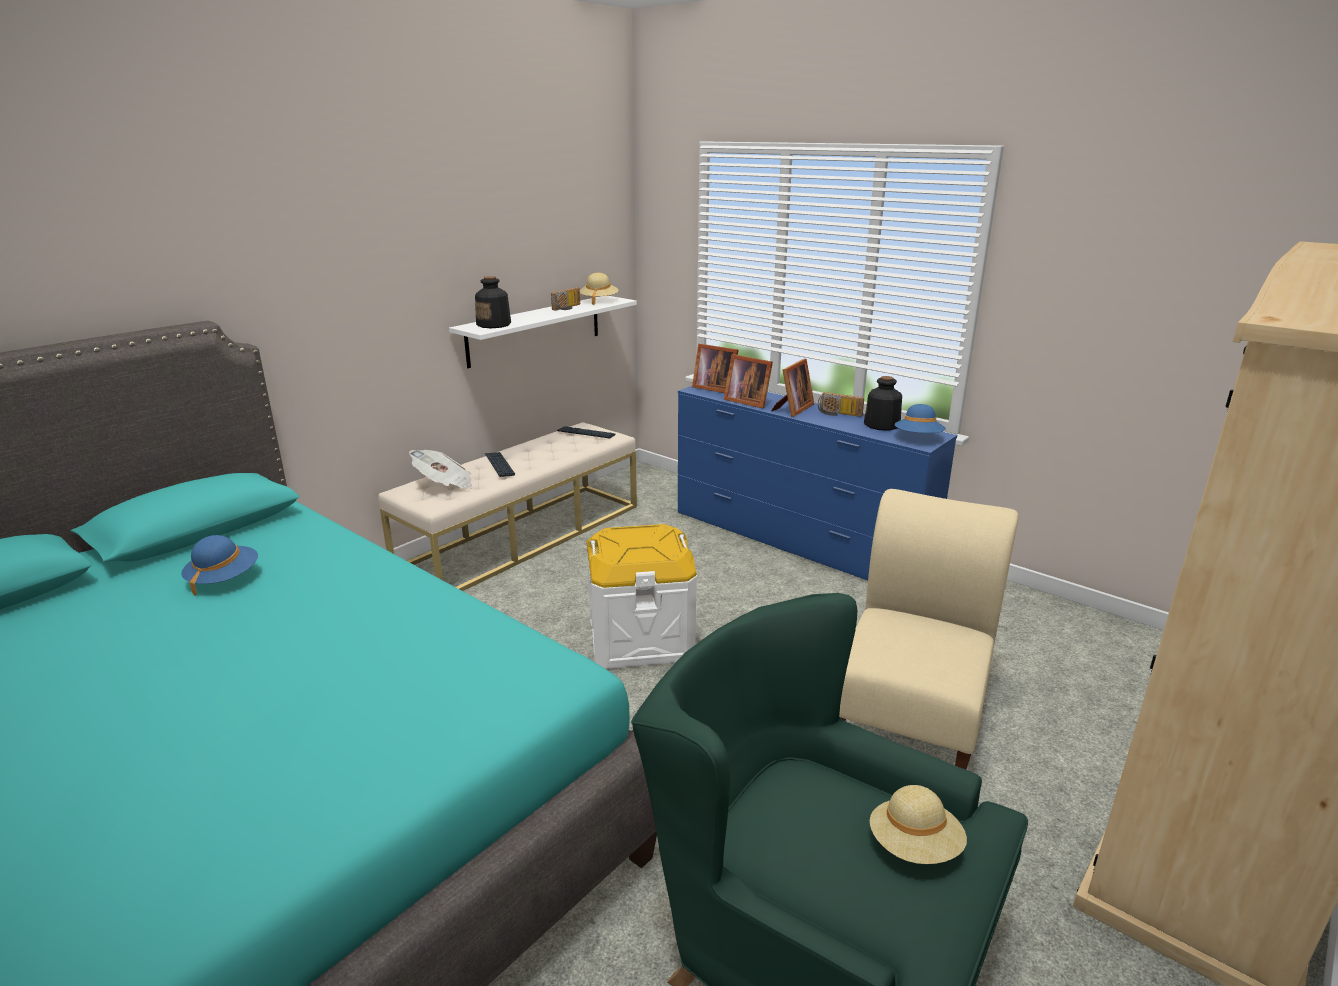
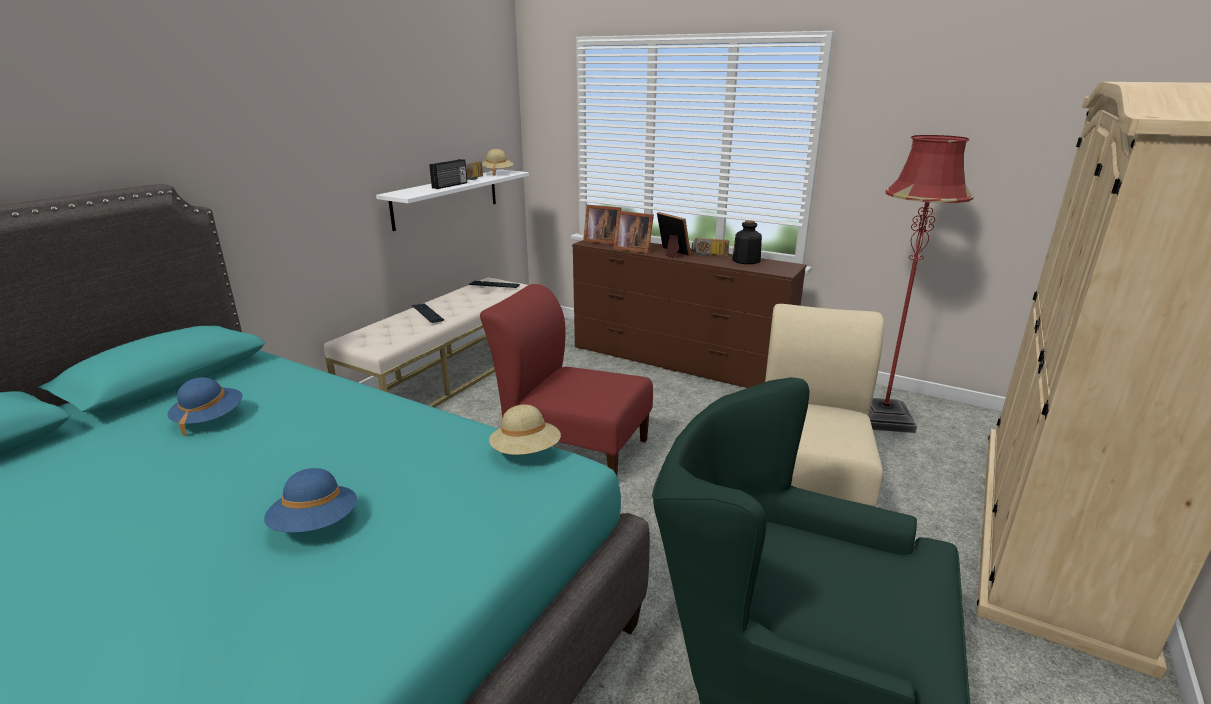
camera: 10 degrees left, 0 degrees up
(445, 484) = (383, 332): newspaper -> none
(494, 324) = (416, 191): bottle -> none
(536, 317) = (450, 185): none -> radio
(640, 638) = (573, 447): white storage box -> red chair
(792, 409) = (671, 253): picture frame -> picture frame turned 60 degrees counterclockwise
(797, 542) = (677, 363): blue dresser -> brown dresser
(914, 846) = (883, 579): beige hat -> beige hat (526, 452)
(918, 438) = (778, 268): blue hat -> blue hat (316, 525)
(1040, 639) = (883, 418): none -> red floor lamp

